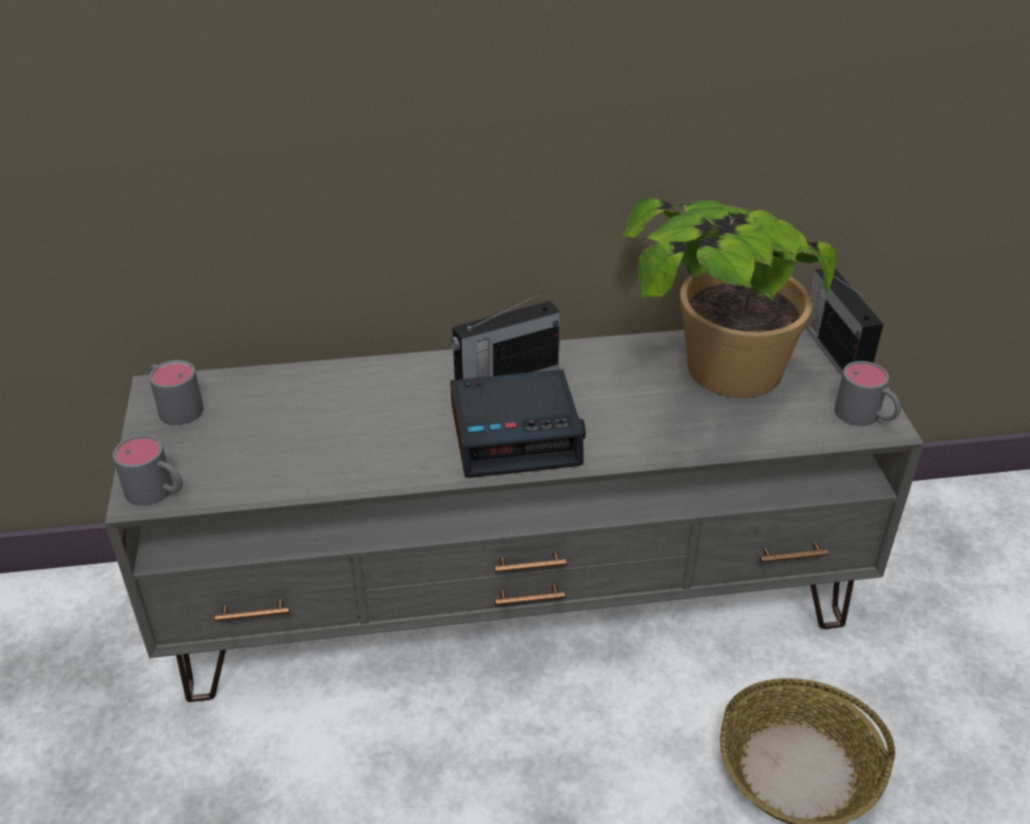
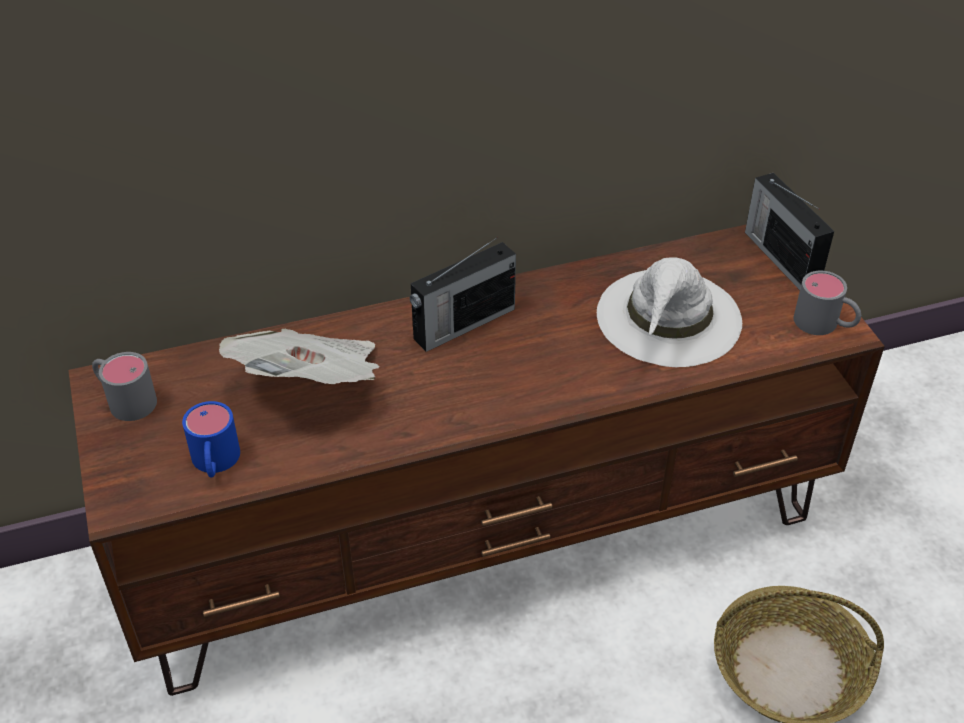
camera: 10 degrees left, 5 degrees up
(158, 492) = (136, 499): grey mug -> none
(239, 470) = (215, 463): none -> blue mug
(348, 413) = (312, 384): none -> newspaper
(516, 434) = (490, 386): alarm clock -> none
(517, 599) = (483, 537): grey tv stand -> brown tv stand
(708, 394) = (669, 318): potted plant -> white hat

